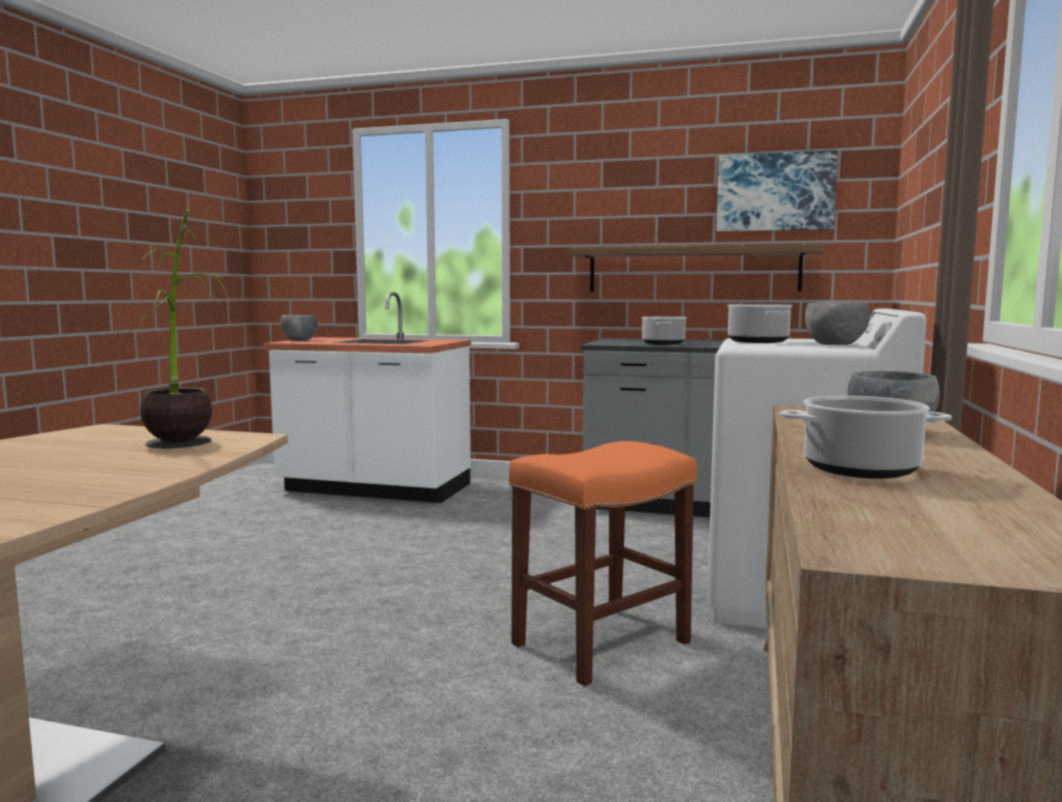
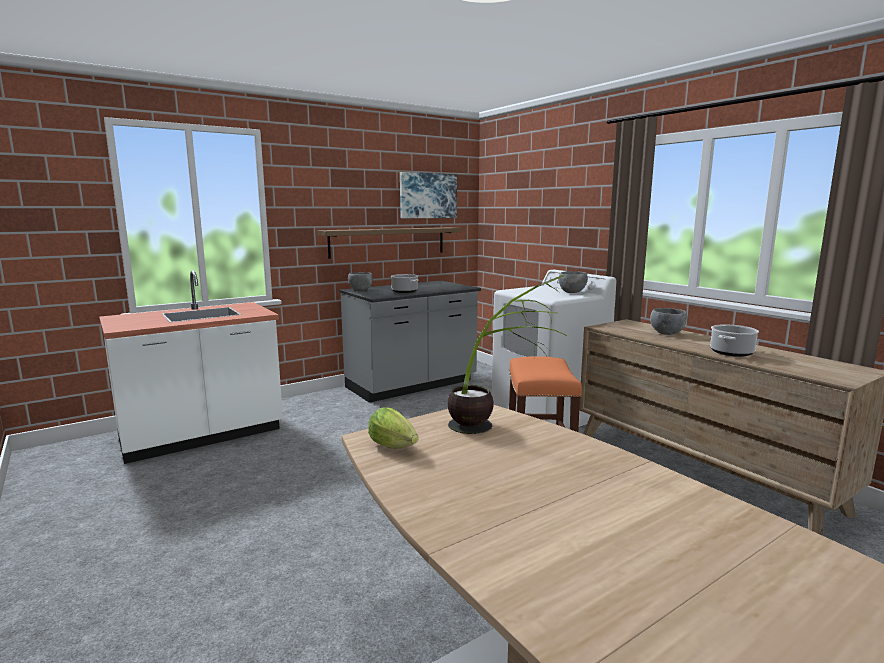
camera: 50 degrees left, 5 degrees up
(75, 436) = (395, 447): none -> lettuce
(299, 340) = (120, 324): grey bowl -> grey bowl (360, 290)
(757, 341) = (533, 293): cooking pot -> none

